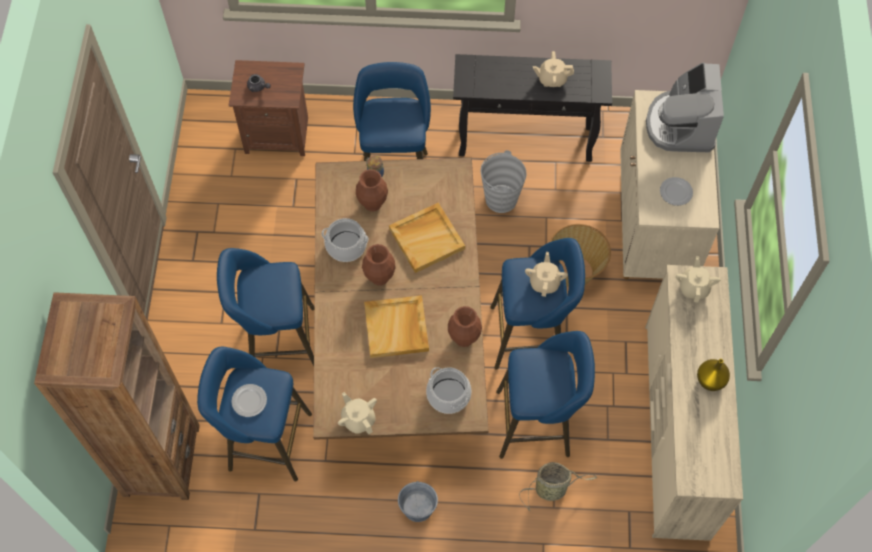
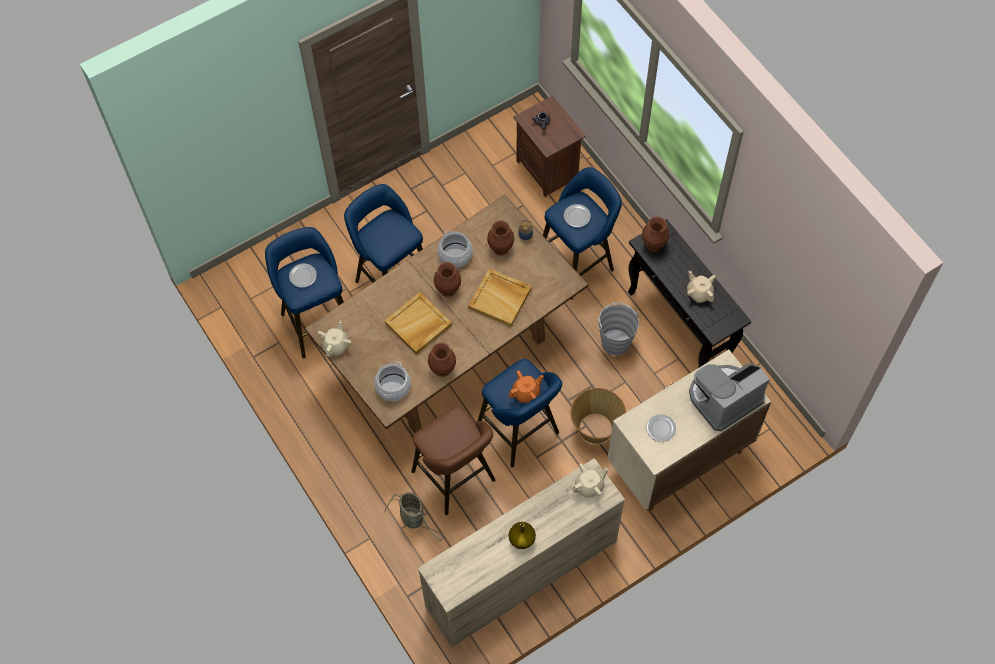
camera: 55 degrees right, 0 degrees up
(161, 460) = (259, 271): brown bookcase -> none
(391, 121) = (576, 217): none -> plate
(418, 508) = (338, 443): grey bucket -> none
(473, 81) = (653, 244): none -> brown vase
(538, 423) = (456, 479): blue stool -> brown stool
(544, 282) = (526, 392): beige teapot -> orange teapot

